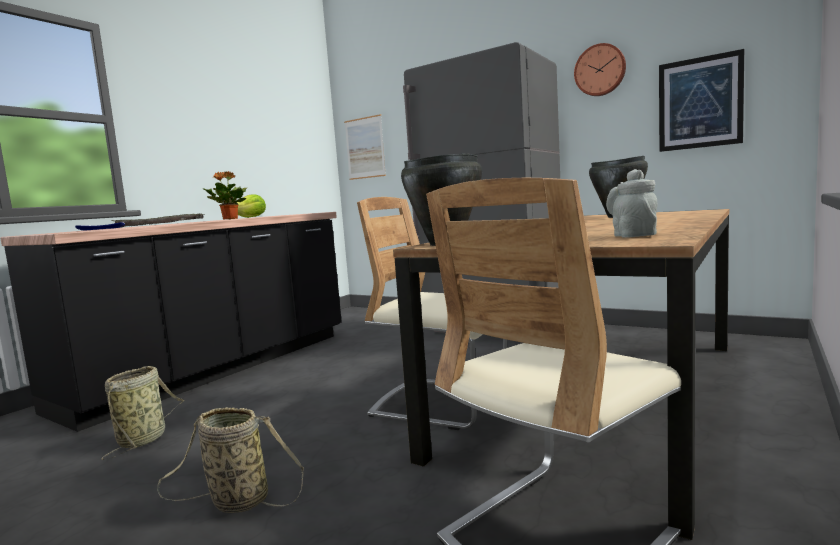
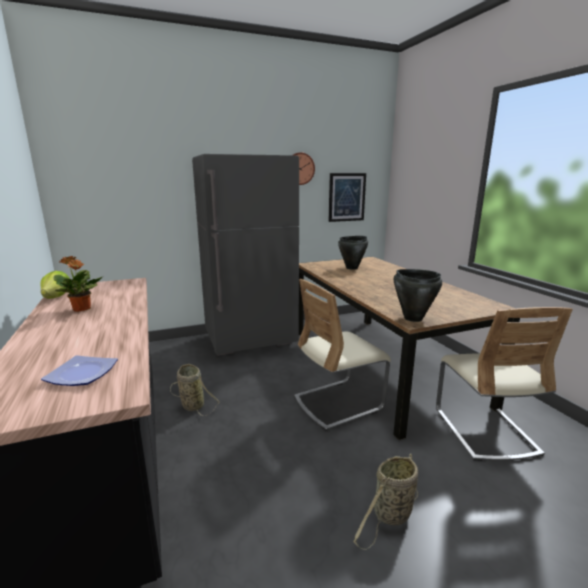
camera: 55 degrees left, 10 degrees up
(144, 439) = (232, 548): basket -> basket (191, 405)
(160, 224) = (82, 342): tray -> none
(365, 148) = (86, 198): picture -> none
(632, 235) = (464, 300): grey teapot -> none

